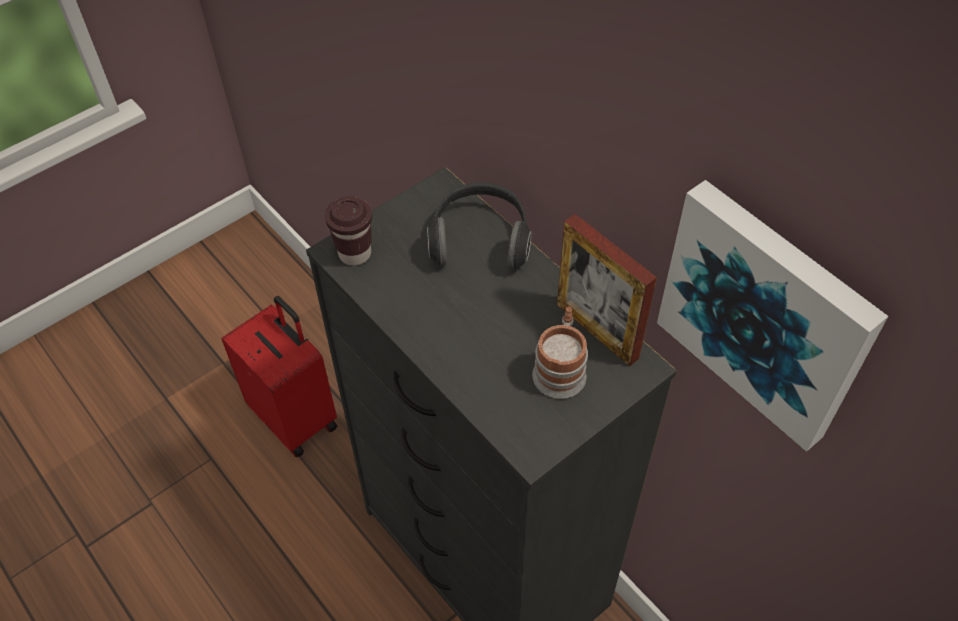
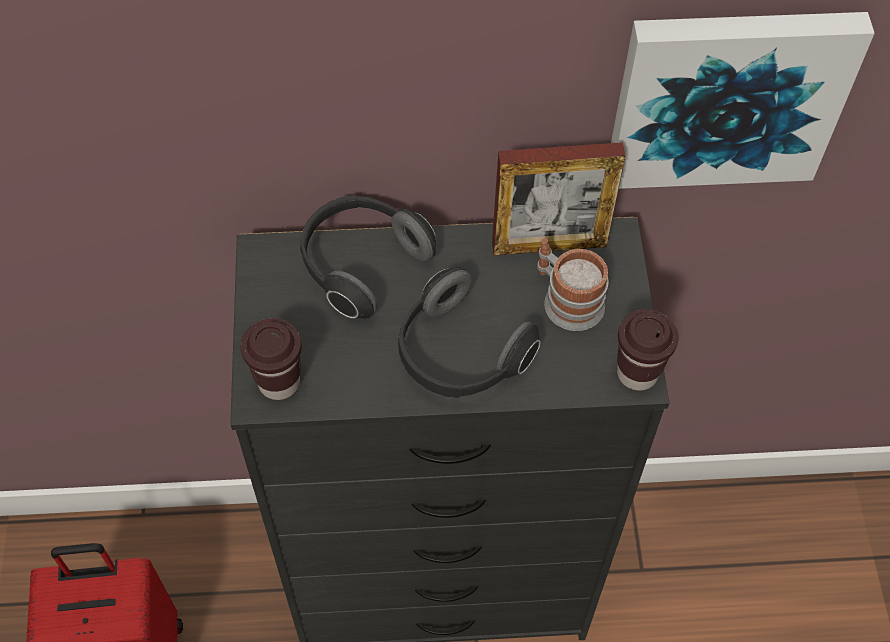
camera: 55 degrees left, 5 degrees up
(458, 334) = (459, 355): none -> headphones
(537, 448) = (637, 373): none -> brown cup

